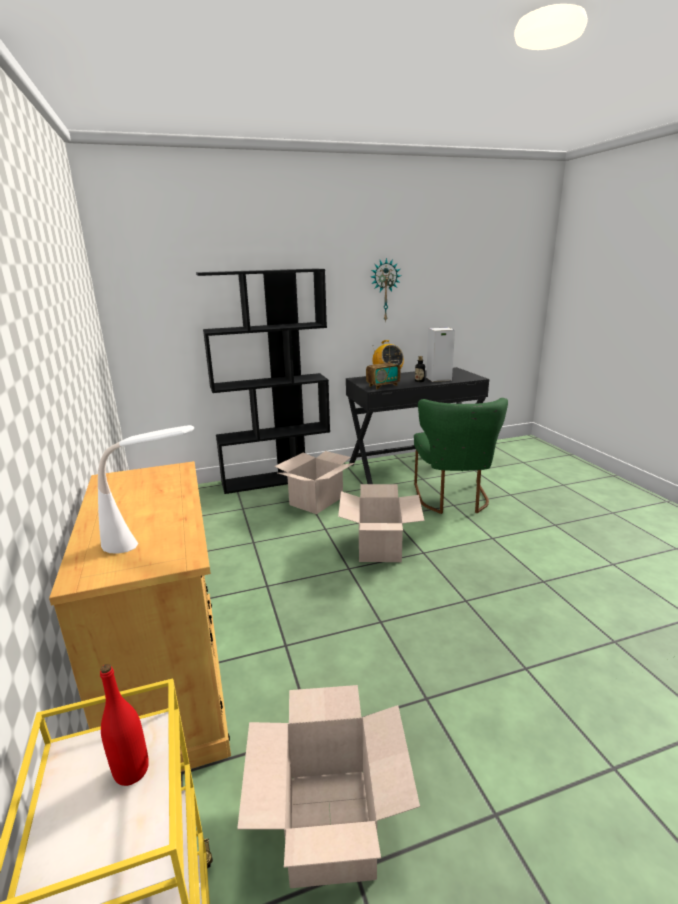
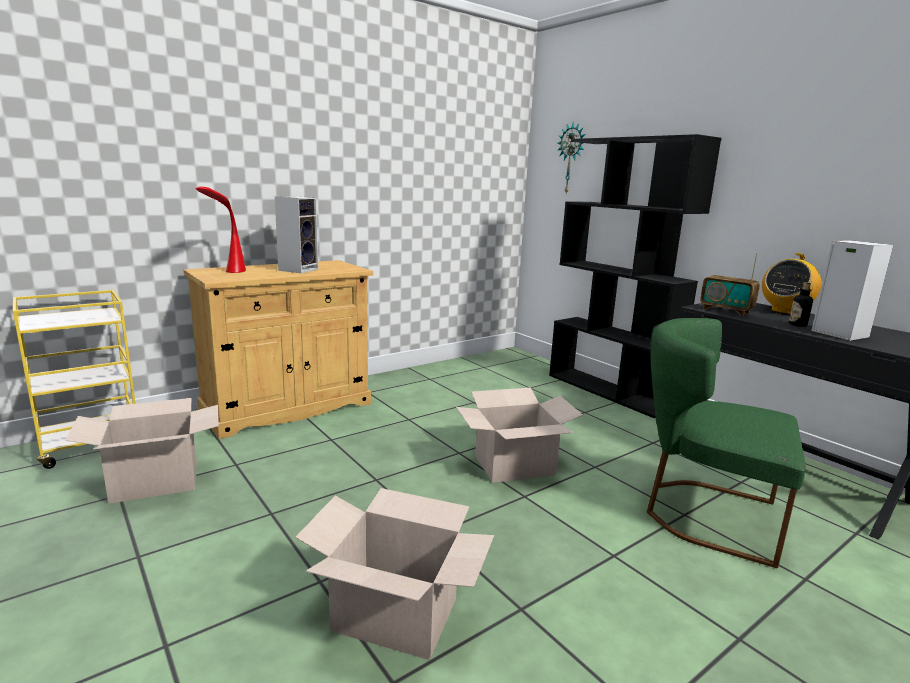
camera: 70 degrees right, 5 degrees down
(131, 771) = (84, 318): red bottle -> none
(150, 500) = (298, 269): none -> speaker
(155, 552) = (225, 275): white table lamp -> red table lamp
(316, 501) = (583, 418): cardboard box -> cardboard box (394, 615)
(384, 290) = (832, 174): wall clock -> wall clock (571, 159)
(453, 499) = (703, 513): green chair -> green chair turned 45 degrees clockwise

